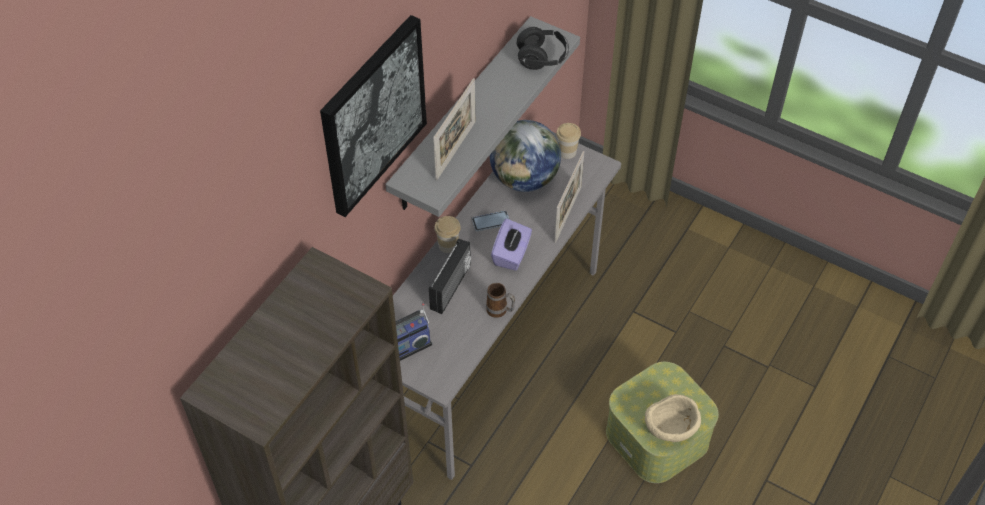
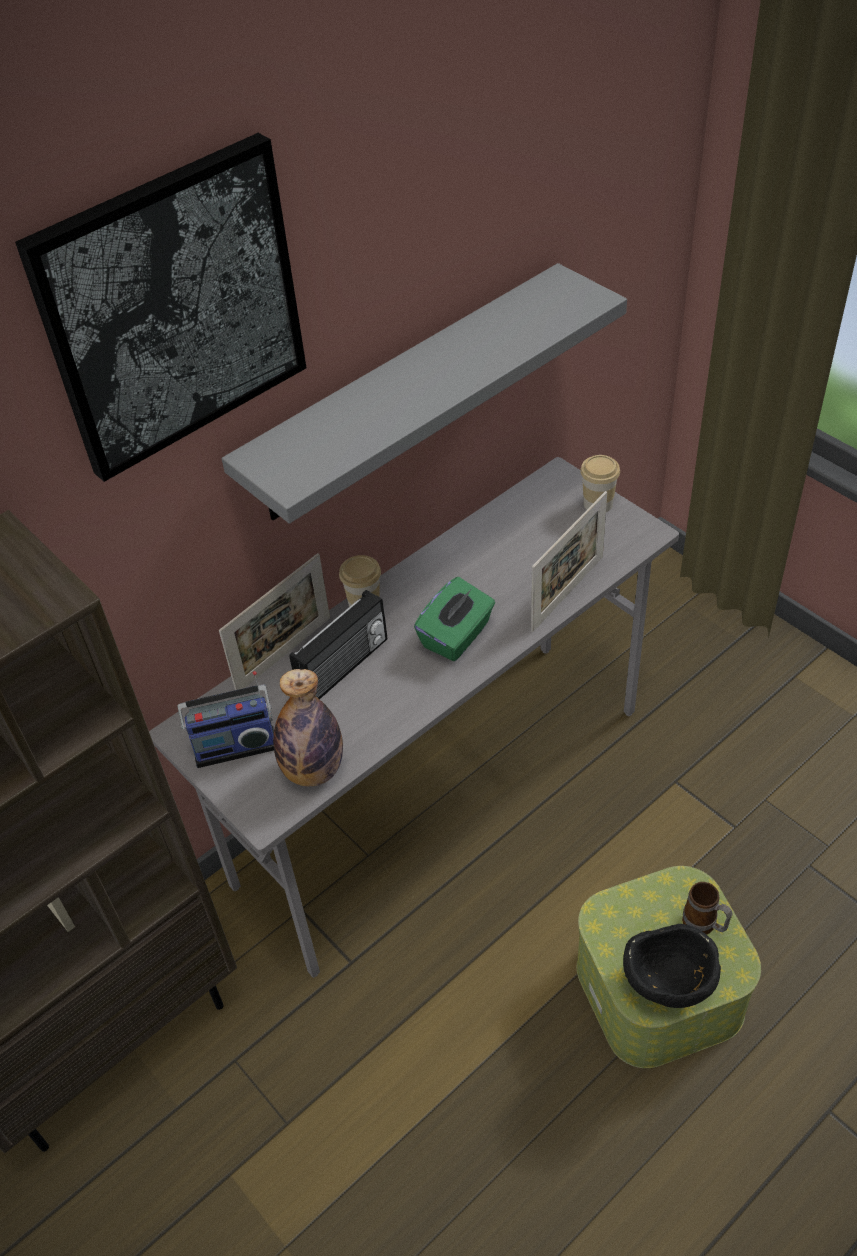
camera: 20 degrees right, 5 degrees down
(455, 150) = (355, 427): picture frame -> picture frame (284, 654)
(458, 353) = (313, 770): none -> bottle
(491, 221) = (443, 583): phone -> none
(500, 311) = (406, 719): mug -> mug (704, 926)
(511, 254) = (456, 636): purple tissue box -> green tissue box
(524, 179) = (517, 531): globe -> none
(542, 58) = (553, 320): black headphones -> none
(669, 431) = (667, 985): beige bowl -> black bowl

